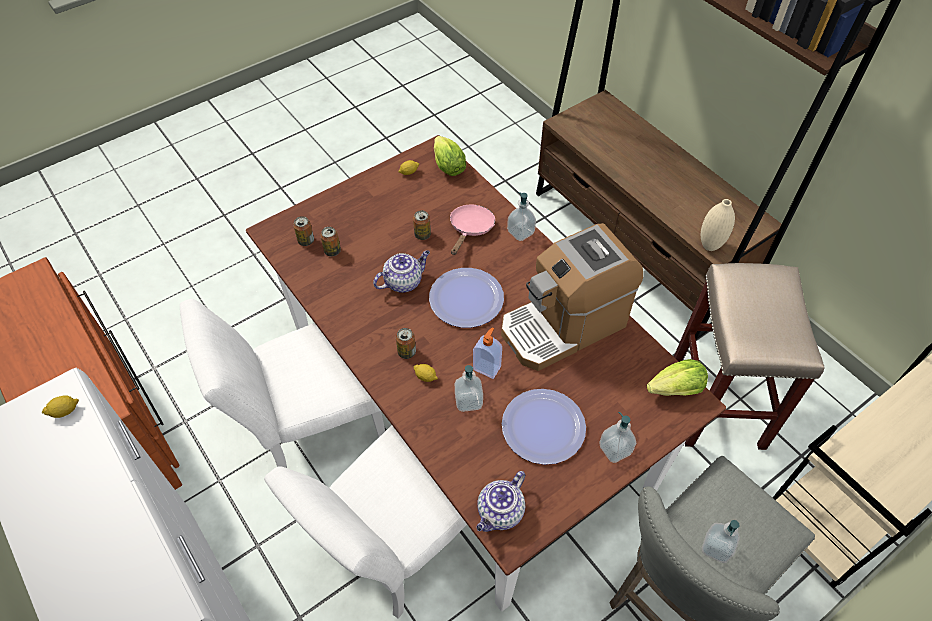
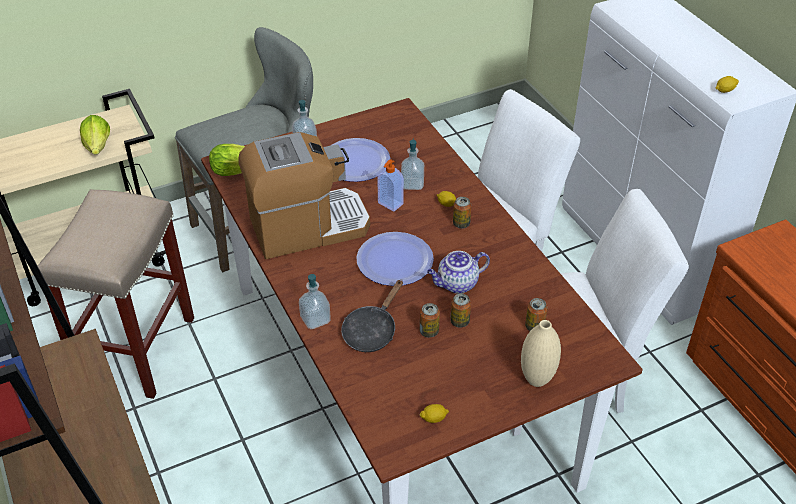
camera: 170 degrees left, 10 degrees down
(306, 241) = (566, 342): can -> can (459, 322)
(447, 165) = (380, 423): lettuce -> lettuce (98, 148)
(470, 229) = (372, 331): pink frying pan -> black frying pan
(500, 513) = (405, 122): teapot -> none
(709, 246) = (86, 353): beige vase -> beige vase (536, 380)
(716, 548) = (254, 121): soap dispenser -> none

